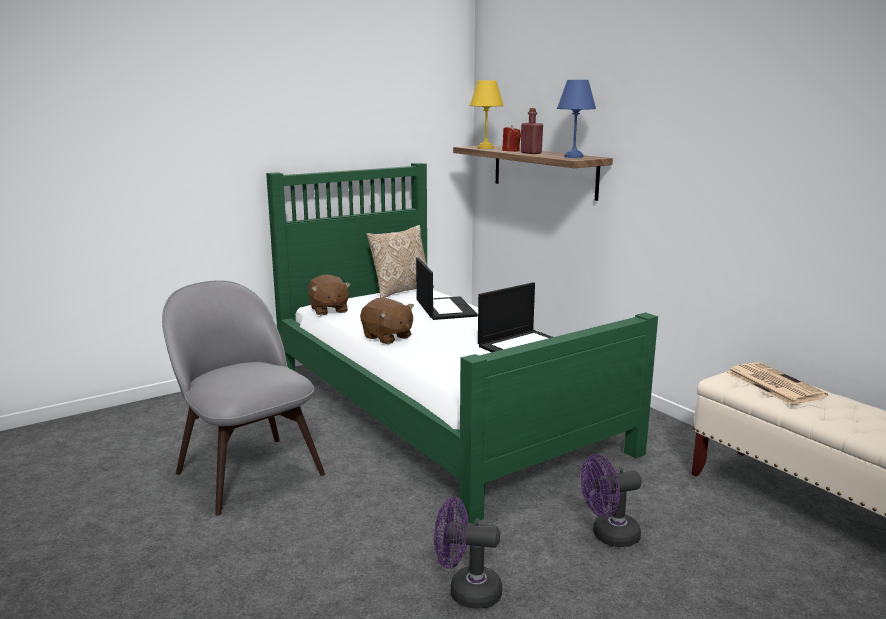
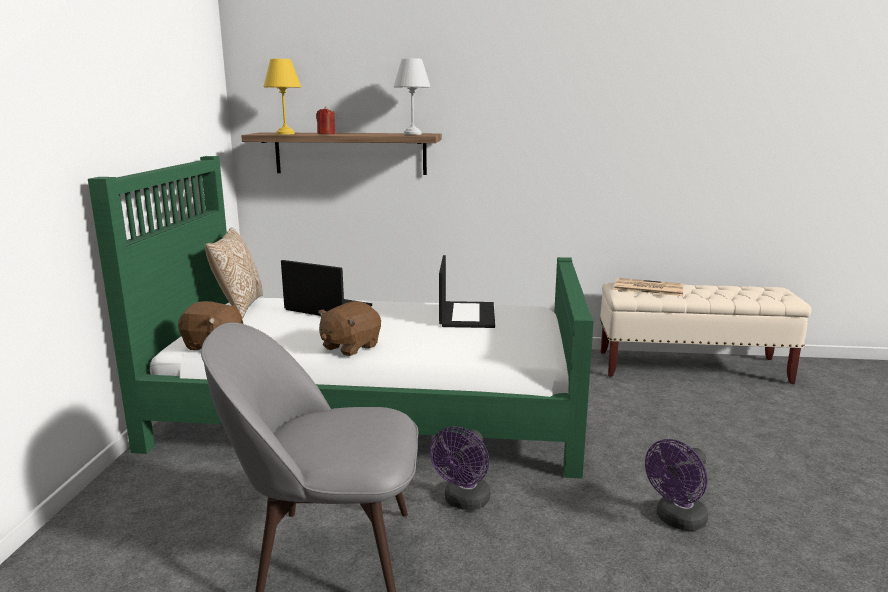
camera: 50 degrees left, 0 degrees up
(387, 337) = (349, 347): brown plush toy -> brown plush toy turned 135 degrees clockwise
(531, 153) = (358, 134): red bottle -> none
(574, 157) = (413, 134): blue table lamp -> white table lamp
(608, 536) = (654, 435): purple fan -> purple fan (464, 502)

